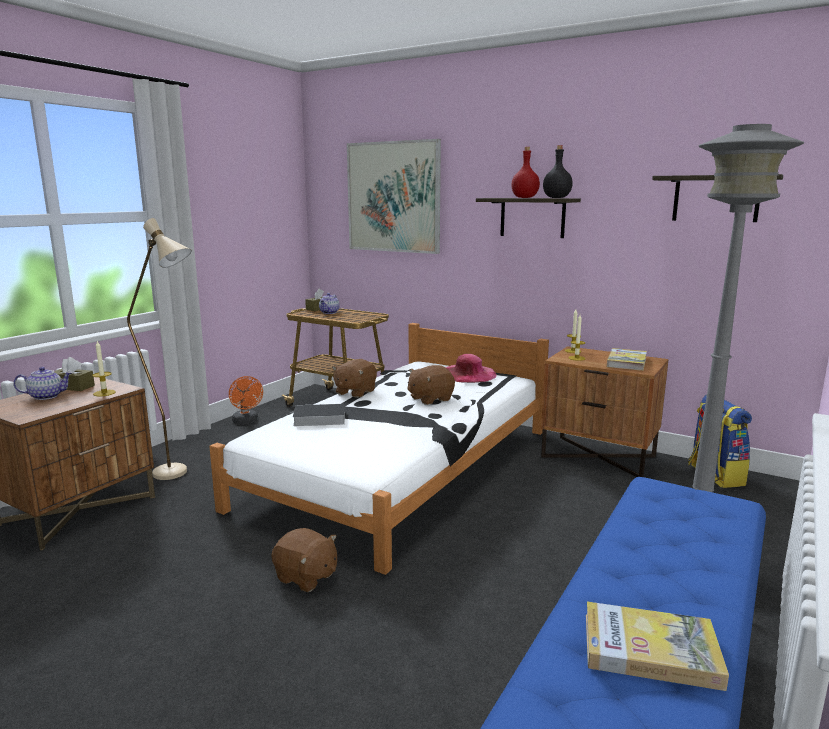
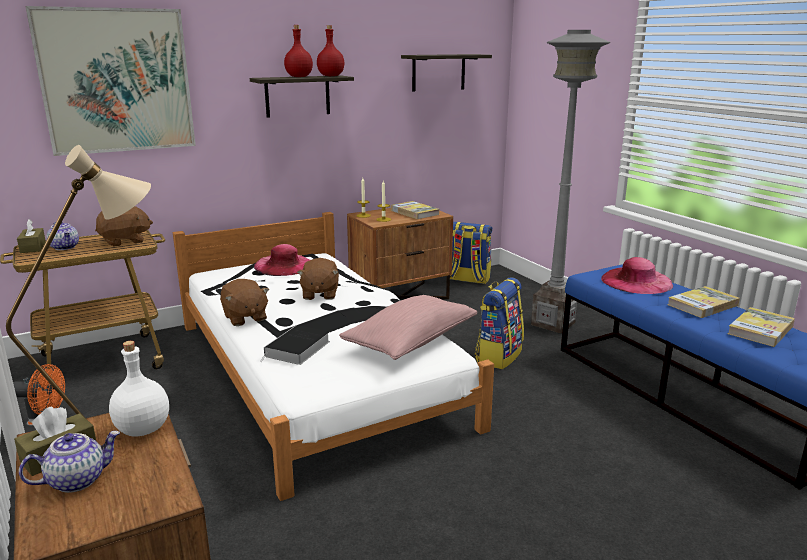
camera: 60 degrees left, 5 degrees up
(47, 396) = (77, 480): teapot -> teapot turned 45 degrees clockwise
(104, 393) = (142, 429): candle -> white bottle
(306, 577) = (463, 470): brown plush toy -> brown plush toy (125, 241)
(376, 450) = (411, 342): none -> pink pillow
(549, 541) = (498, 356): none -> backpack
(556, 198) = (331, 76): black bottle -> red bottle
(682, 583) = (702, 305): none -> book
(692, 519) = (636, 281): none -> pink hat

